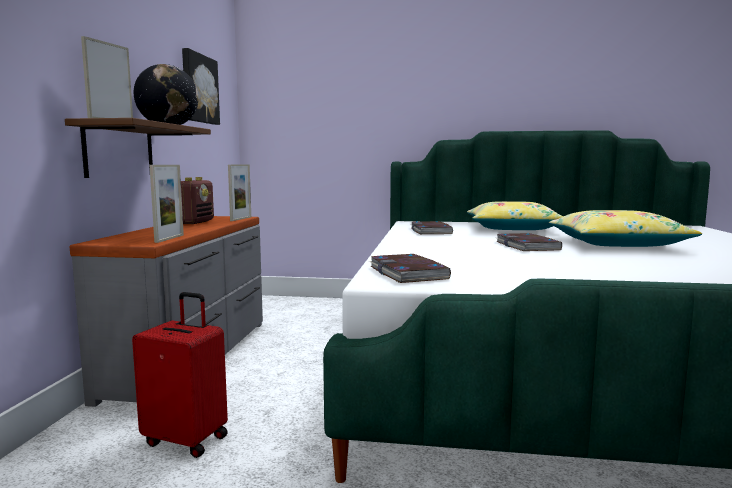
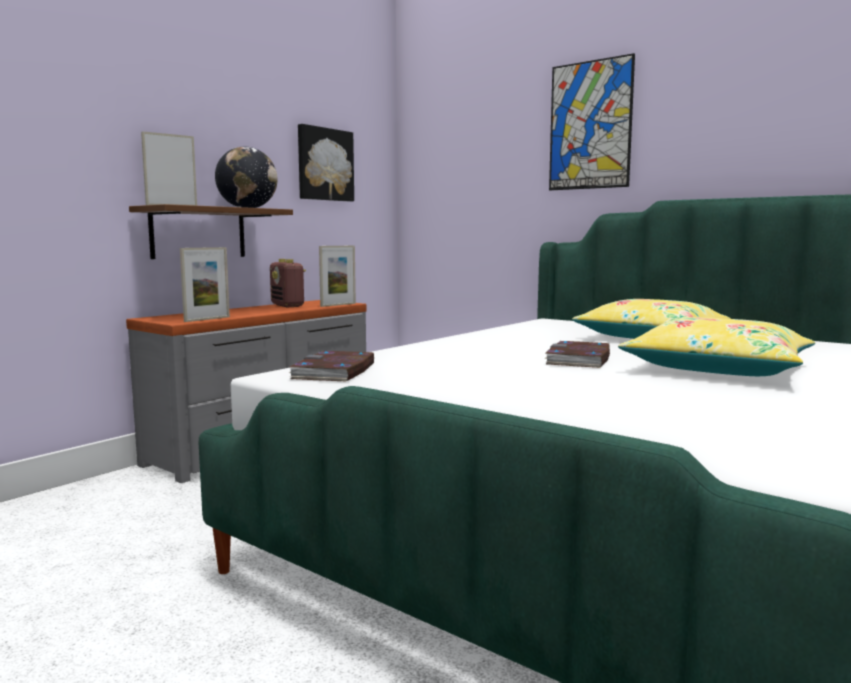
camera: 30 degrees right, 0 degrees up
(187, 439) = (165, 508): red suitcase -> none
(196, 222) = (287, 305): radio -> radio turned 105 degrees clockwise
(421, 73) = (590, 125): none -> picture
(431, 231) = (531, 332): book -> none

